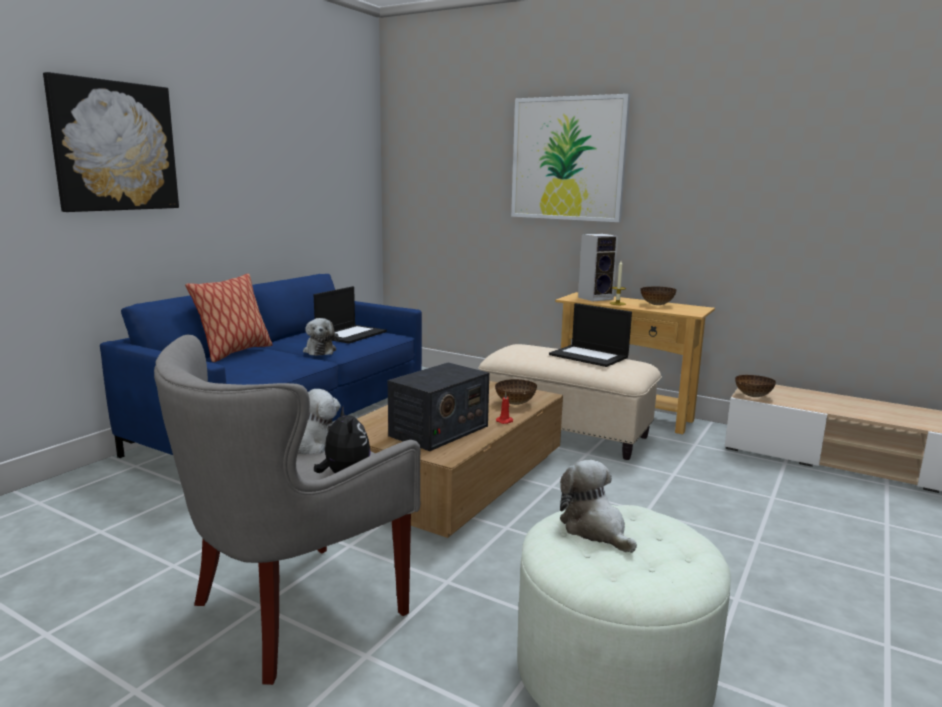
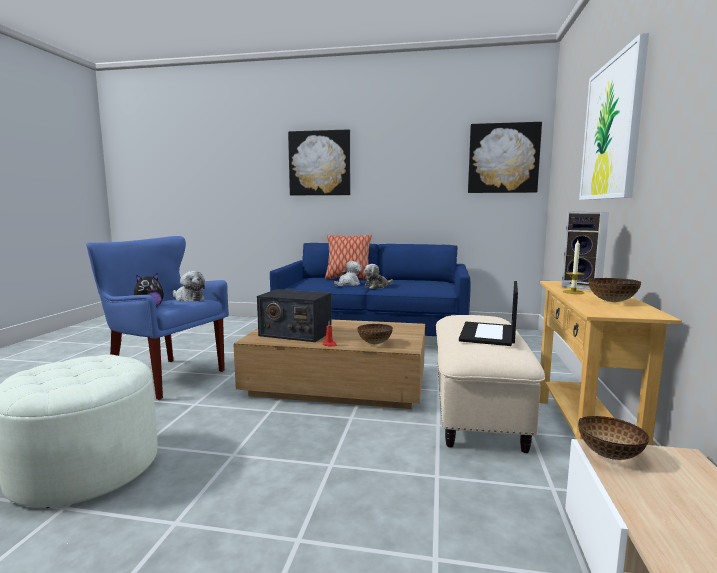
camera: 70 degrees right, 5 degrees down
(293, 610) = (165, 377): grey armchair -> blue armchair
(346, 154) = (503, 158): none -> picture
(351, 334) = (422, 285): laptop -> none
(595, 529) = (96, 364): plush toy -> plush toy (348, 284)

